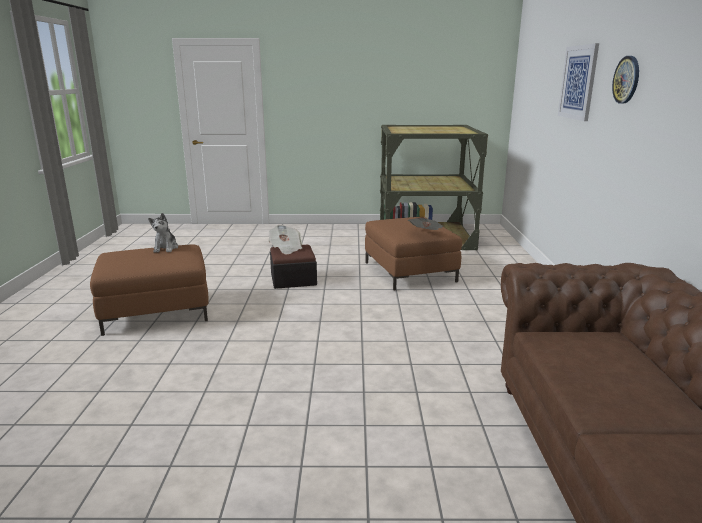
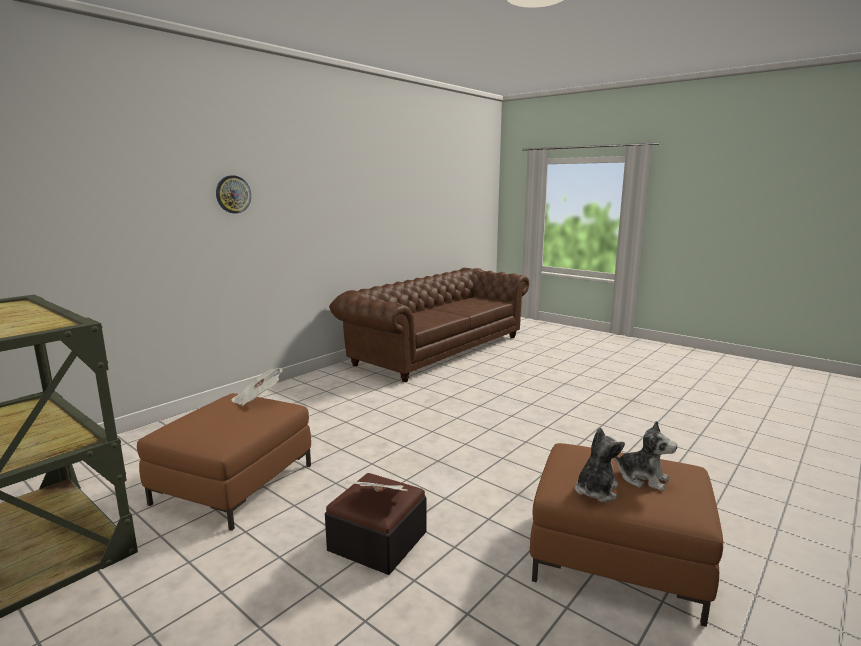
camera: 140 degrees left, 5 degrees down
(138, 258) = (642, 478): none -> plush toy
(578, 82) = (131, 200): picture -> none

